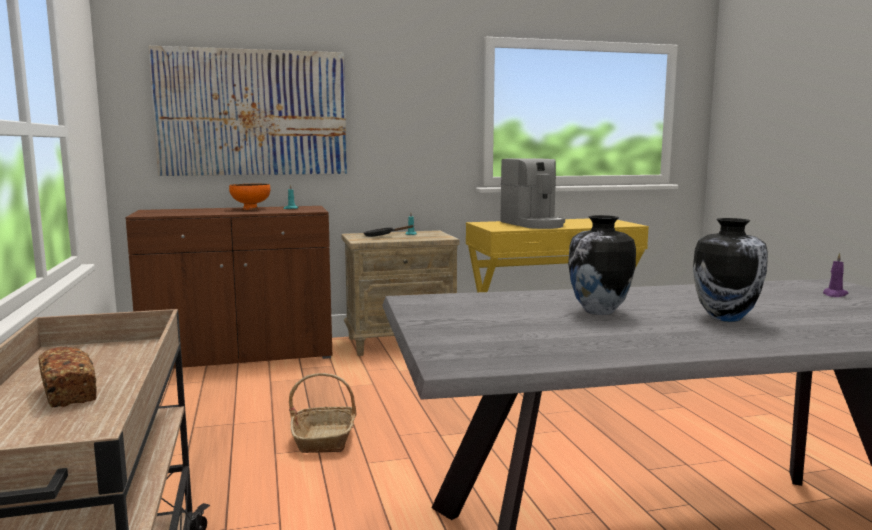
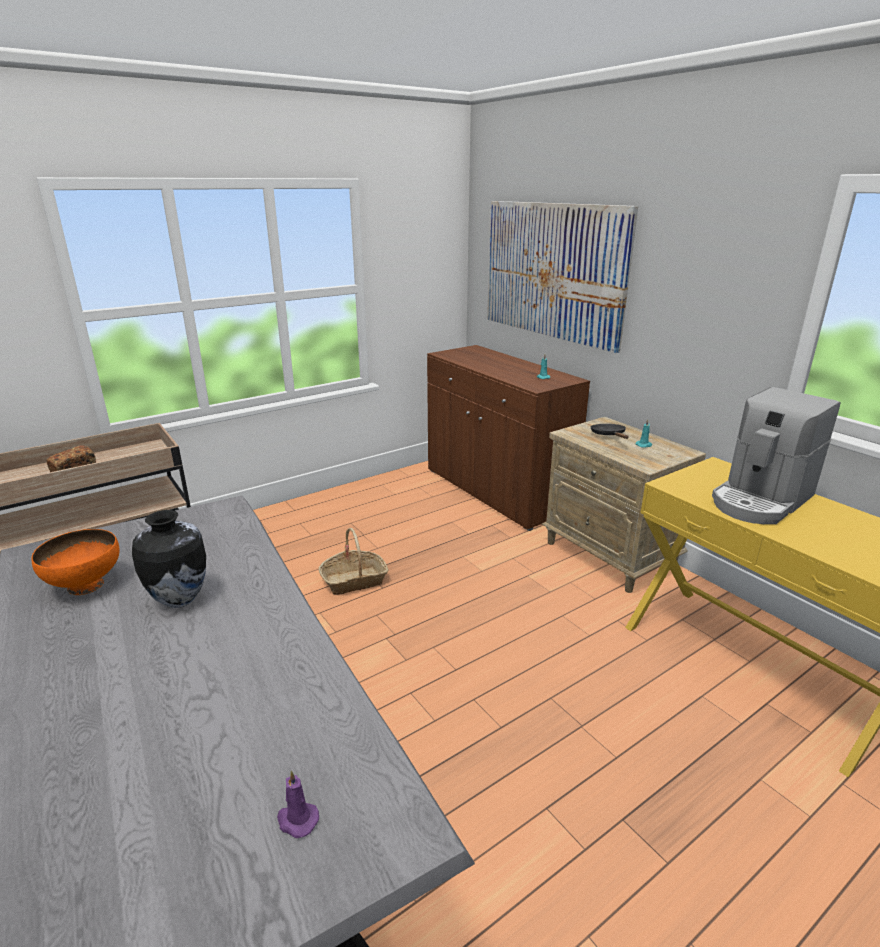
camera: 70 degrees right, 15 degrees up
(251, 209) = (521, 368): orange bowl -> orange bowl (85, 586)
(725, 318) = (146, 686): vase -> none

